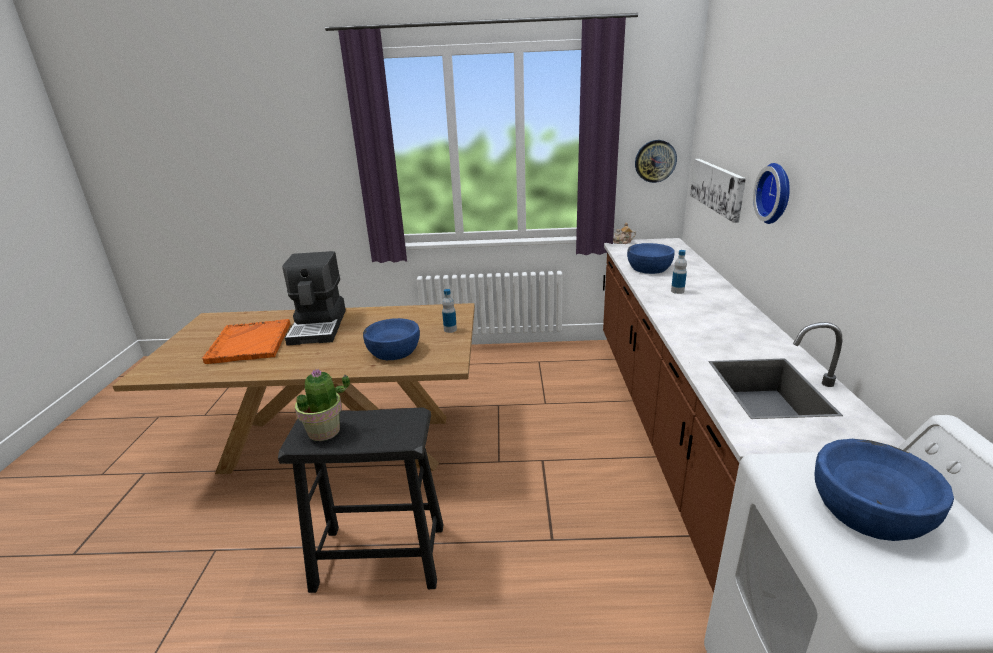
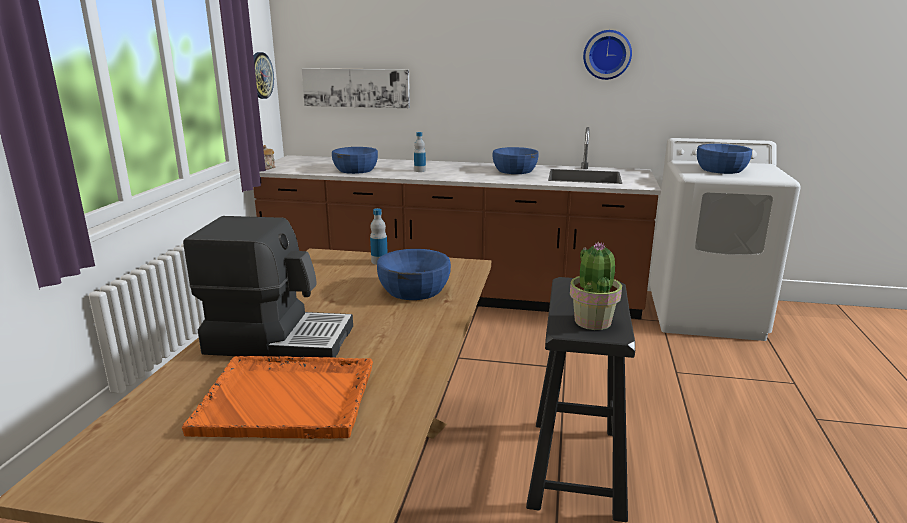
camera: 80 degrees left, 5 degrees down
(741, 336) = (515, 170): none -> blue bowl
(776, 193) = (462, 71): wall clock -> wall clock (607, 54)

